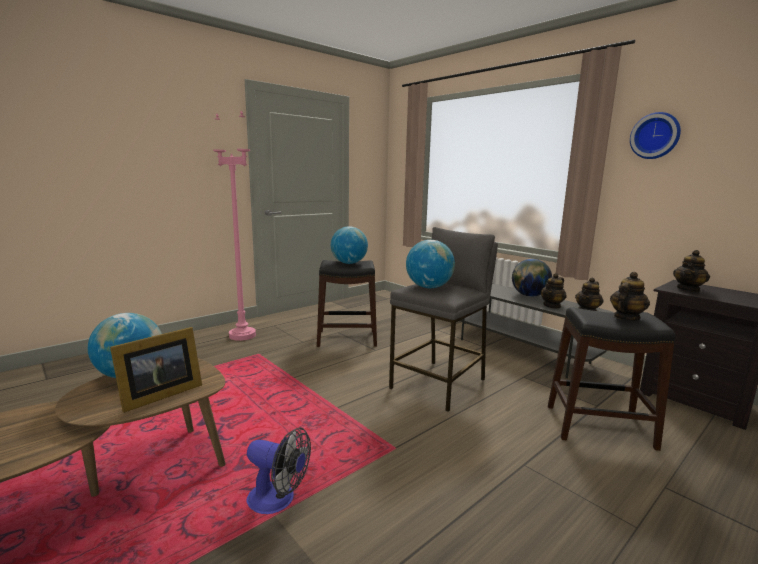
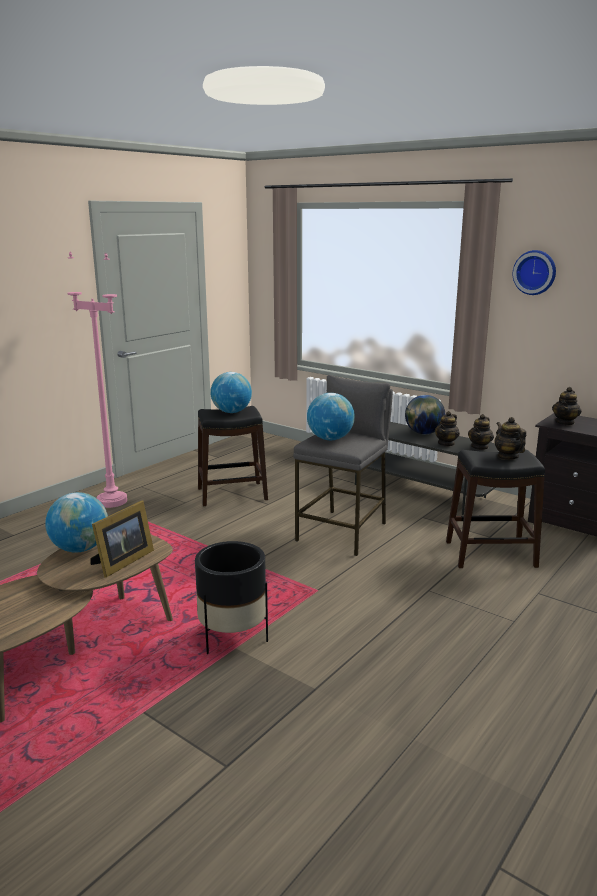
camera: 10 degrees left, 5 degrees up
(278, 500) = (233, 638): fan -> black planter
(626, 317) = (507, 457): teapot -> teapot turned 60 degrees counterclockwise

